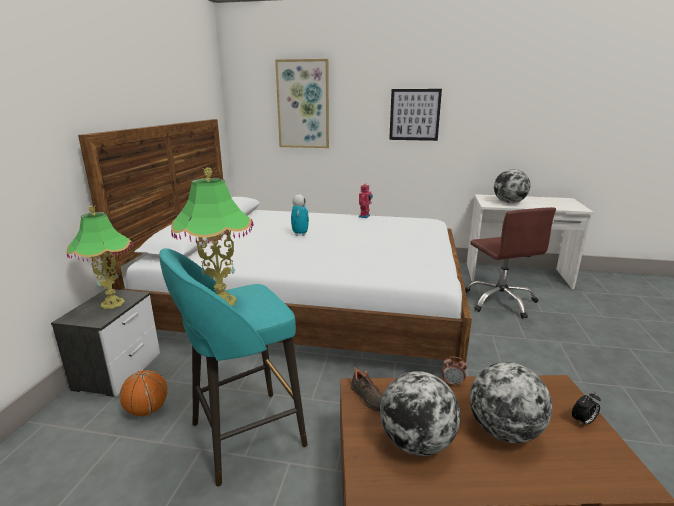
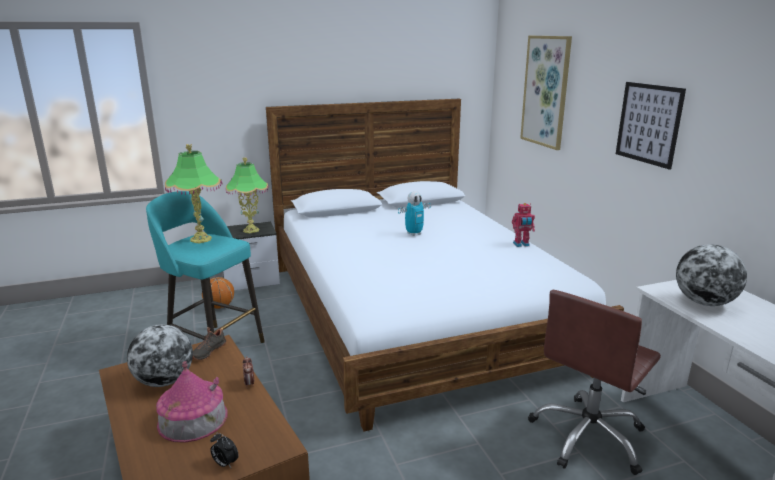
camera: 60 degrees right, 0 degrees up
(504, 431) = (193, 419): globe -> toy house

